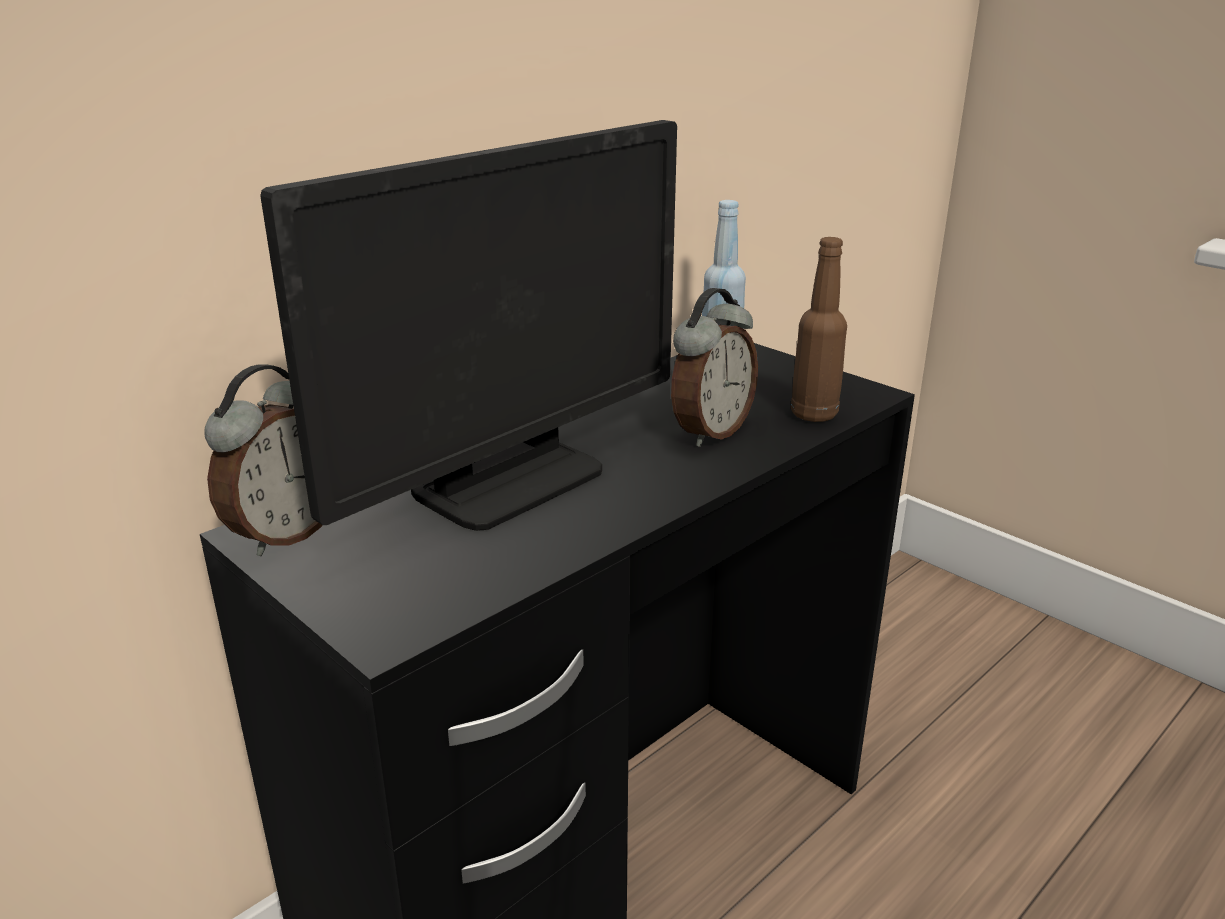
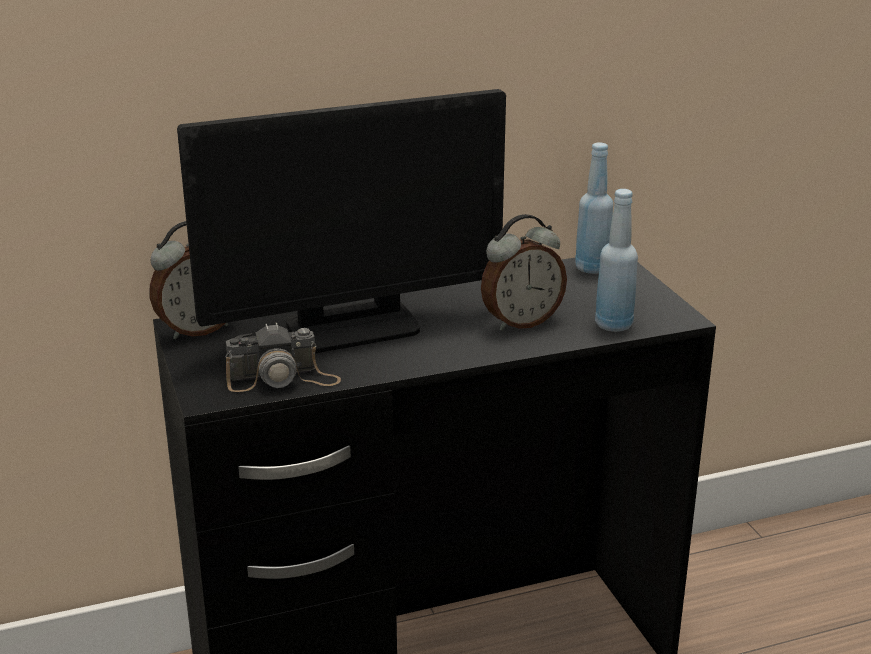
camera: 25 degrees right, 0 degrees up
(476, 576) = (283, 378): none -> camera
(814, 414) = (613, 325): brown bottle -> blue bottle

